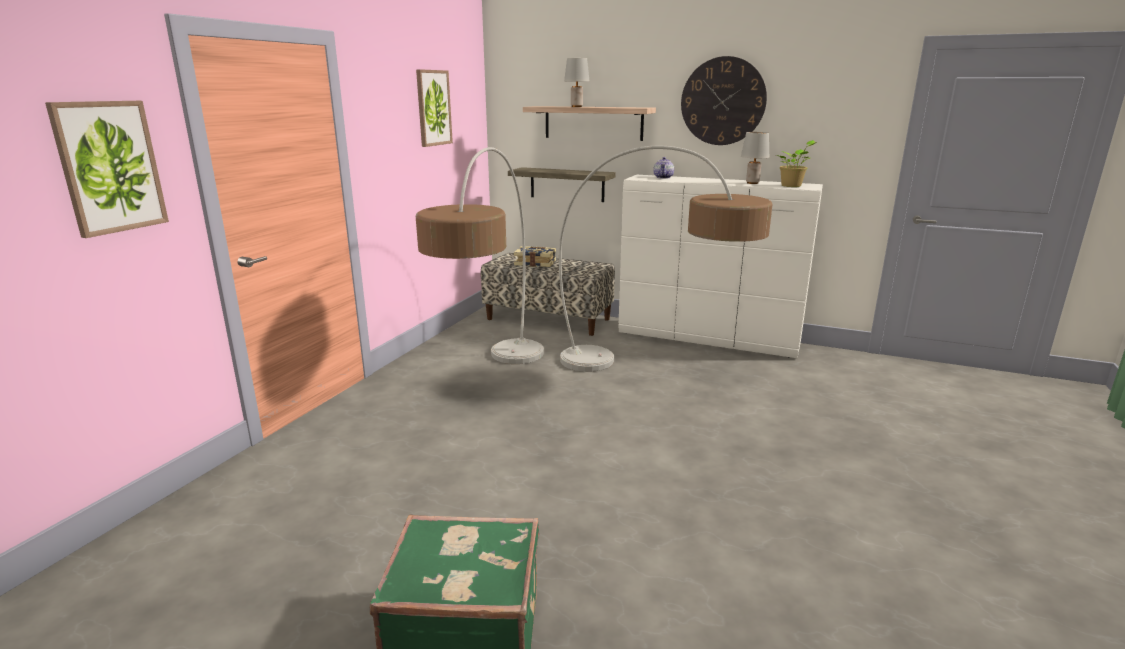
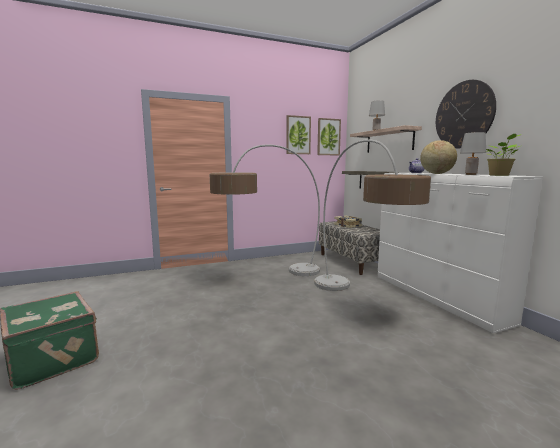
camera: 45 degrees right, 10 degrees down
(110, 167) = (107, 143): picture -> picture (328, 137)
(709, 182) = (436, 173): none -> globe

